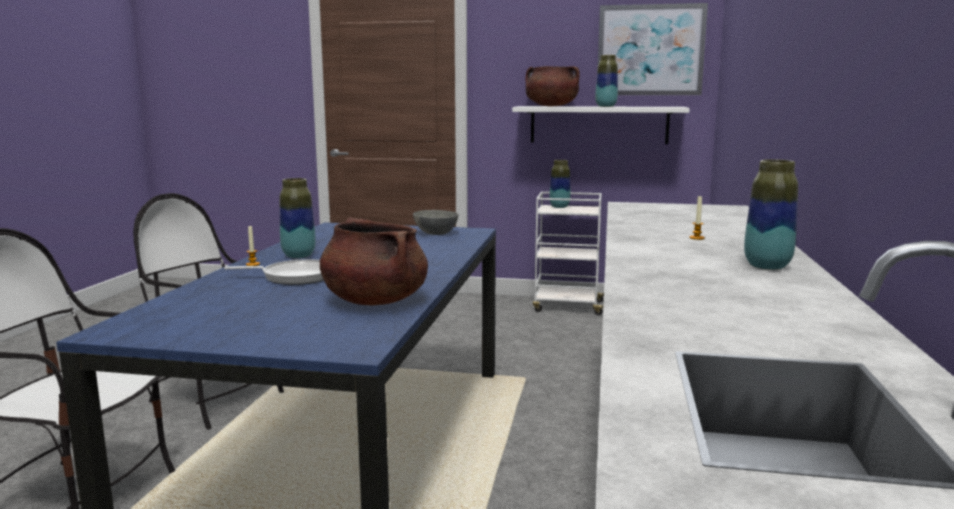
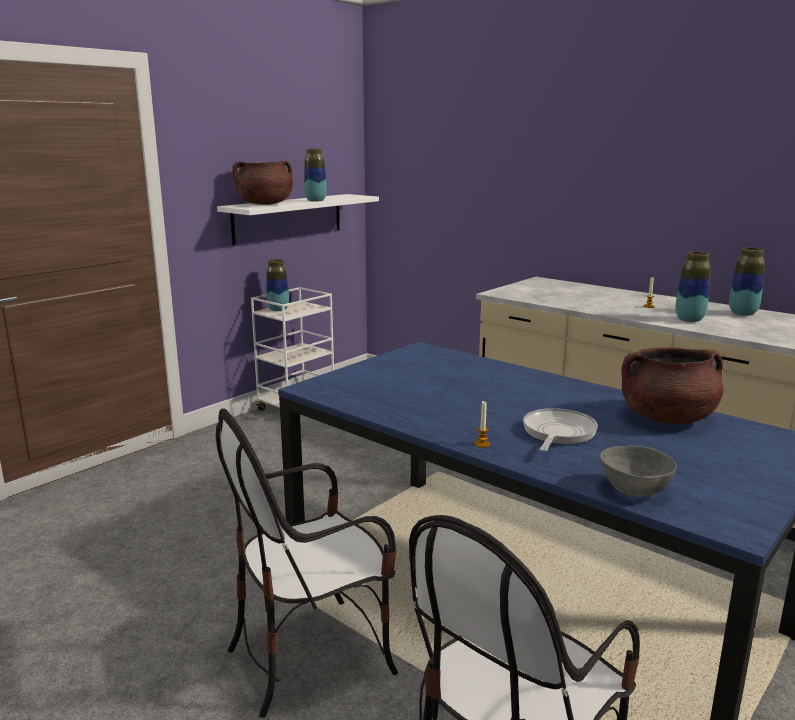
camera: 60 degrees left, 5 degrees up
(298, 256) = (461, 421): vase -> vase (689, 320)
(435, 233) = (416, 361): grey bowl -> grey bowl (633, 491)
(650, 50) = (320, 141): picture -> none

